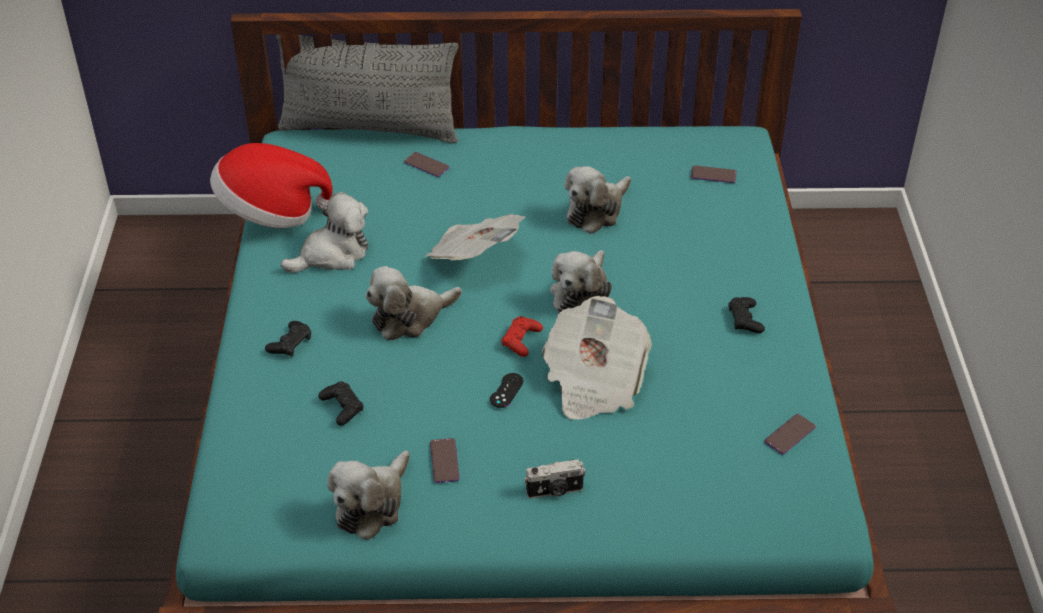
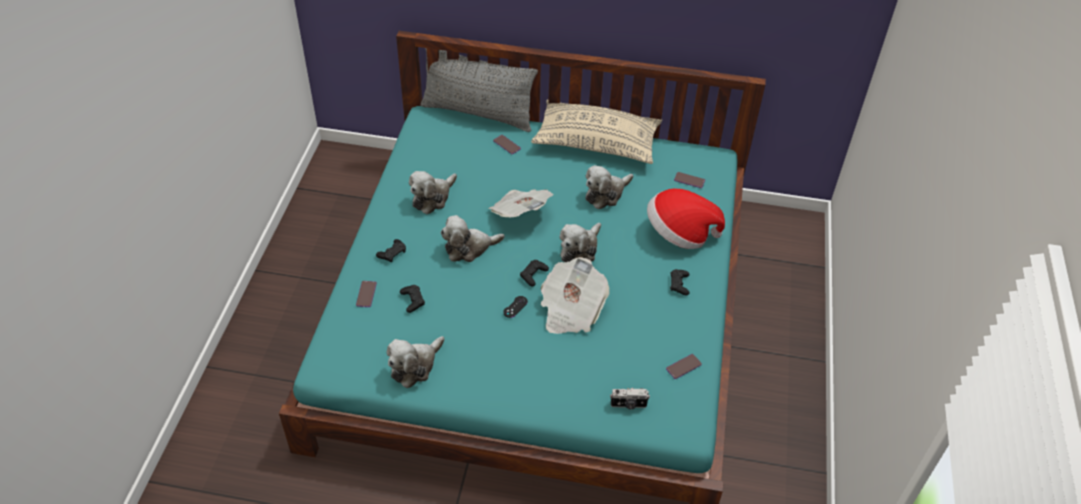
camera: 10 degrees right, 5 degrees up
(271, 213) = (402, 163): hat -> hat (679, 234)
(332, 254) = (432, 197): plush toy -> plush toy turned 150 degrees clockwise
(444, 461) = (465, 346): phone -> phone (366, 294)
(521, 340) = (533, 275): red game controller -> black game controller
(555, 491) = (527, 377): camera -> camera (628, 405)
(561, 144) = (597, 143): none -> beige pillow

